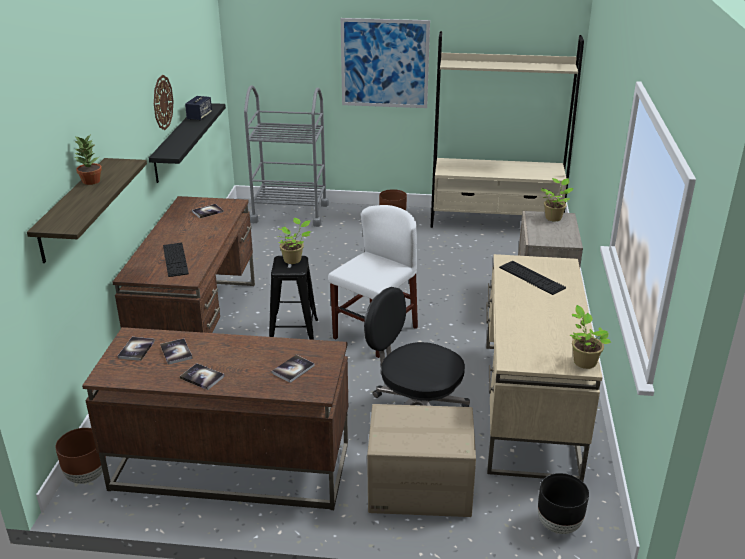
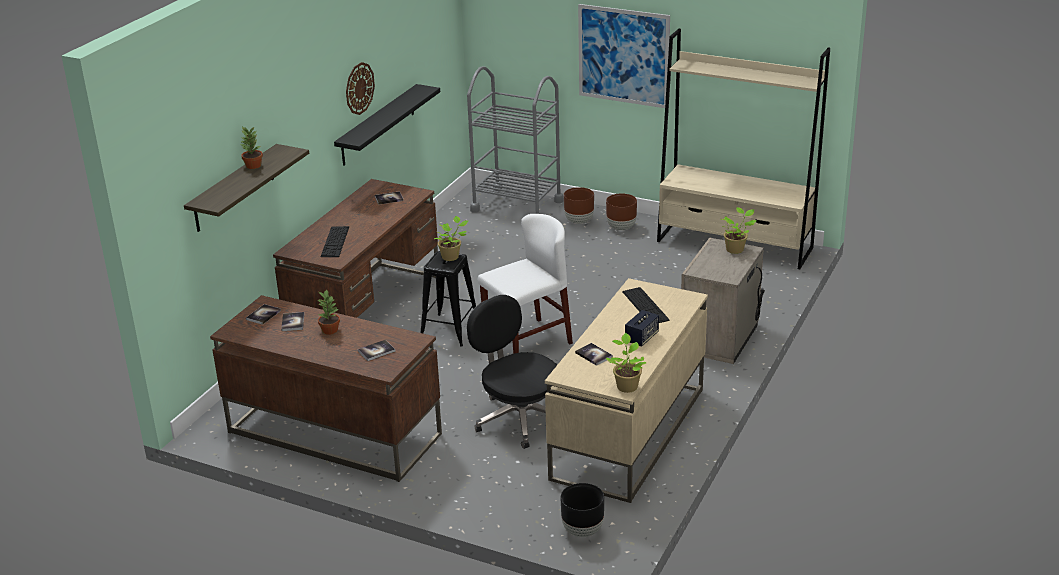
camera: 20 degrees right, 0 degrees up
(87, 475) = (218, 418): brown planter -> brown planter (579, 221)
(199, 116) = (406, 101): speaker -> speaker (641, 338)
(202, 377) = (302, 345): book -> book (593, 355)
(224, 354) = (329, 330): none -> potted plant
(419, 488) = (481, 480): cardboard box -> none

